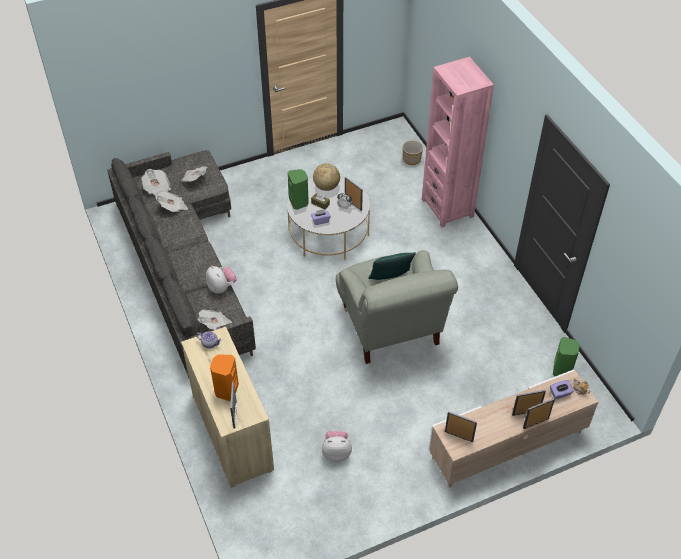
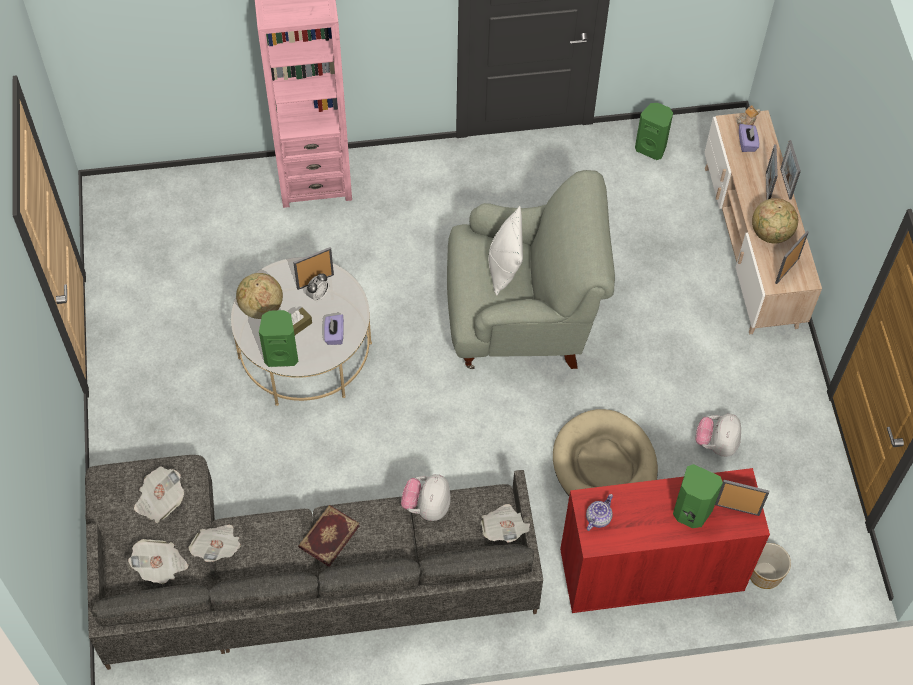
camera: 75 degrees left, 10 degrees up
(191, 249) = (328, 536): none -> book
(221, 287) = (427, 506): plush toy -> plush toy turned 60 degrees counterclockwise
(226, 390) = (690, 512): orange speaker -> green speaker
(232, 432) = (651, 570): beige cabinet -> red cabinet
(299, 392) = (604, 466): none -> beige dog bed
(390, 278) = (504, 268): green pillow -> white pillow
(411, 160) = (190, 194): planter -> planter (765, 574)
(487, 421) = (771, 233): none -> globe

